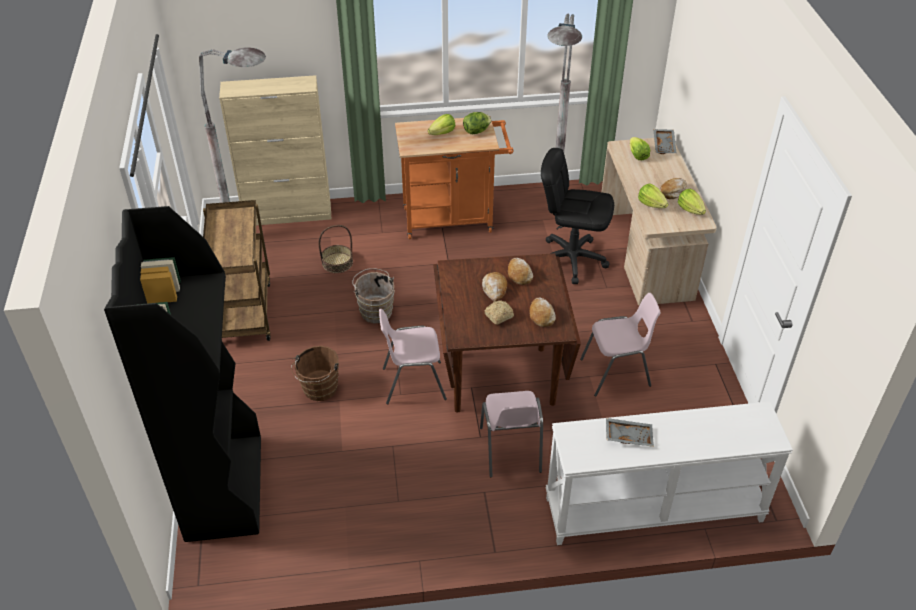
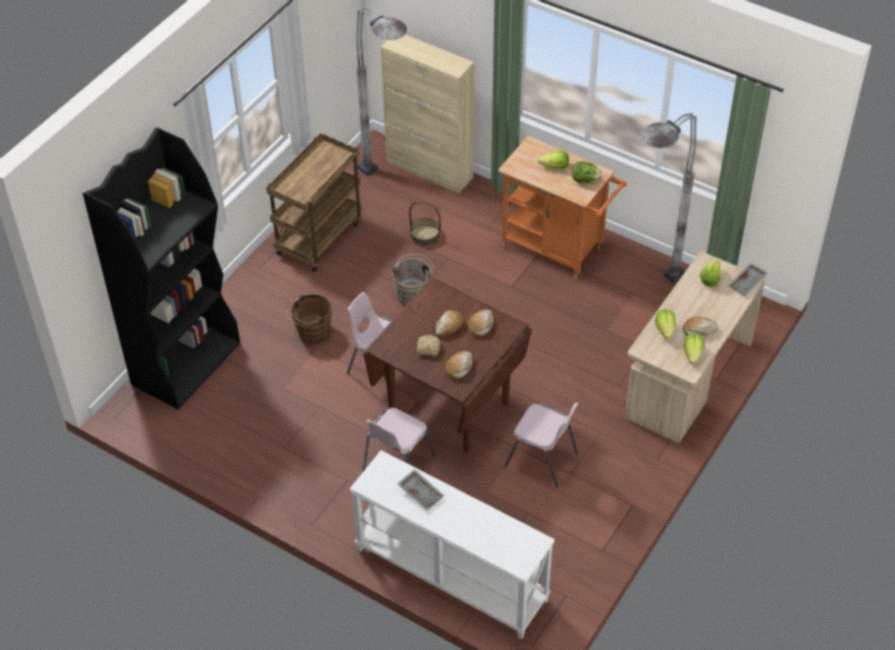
camera: 40 degrees right, 5 degrees up
(571, 259) = (617, 344): black office chair -> none

